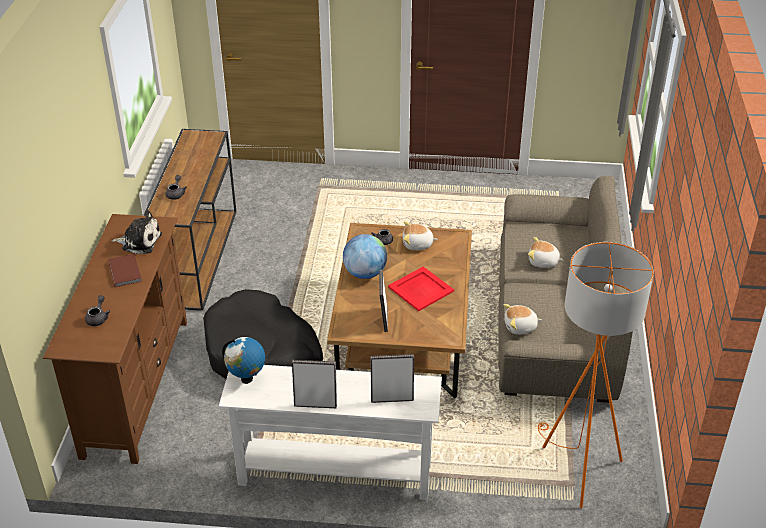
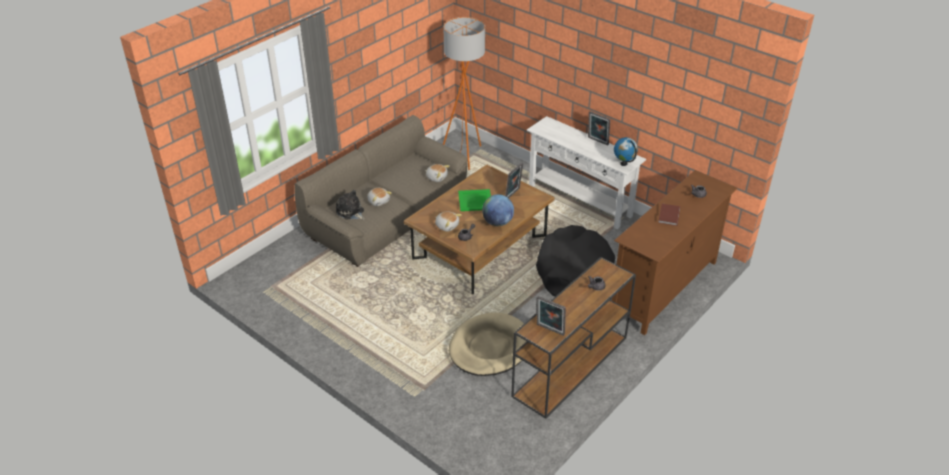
camera: 145 degrees left, 0 degrees up
(139, 241) = (649, 232): plush toy -> plush toy (351, 212)
(291, 239) = (489, 347): none -> beige dog bed
(392, 398) = (559, 130): picture frame -> picture frame (549, 330)
(421, 289) = (475, 200): red tray -> green tray

